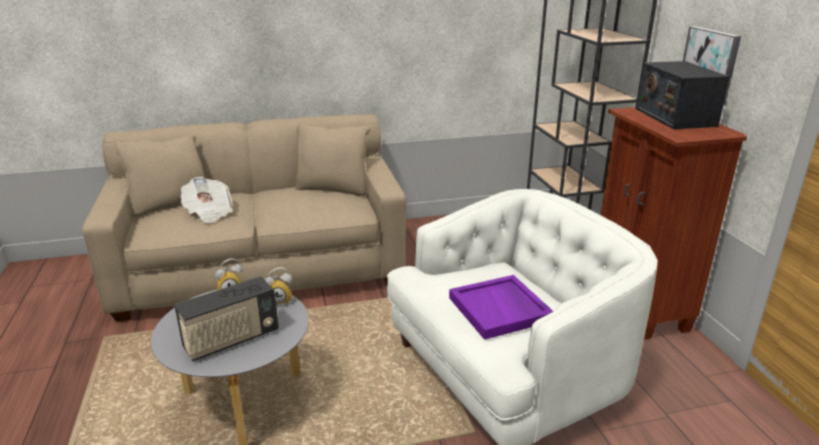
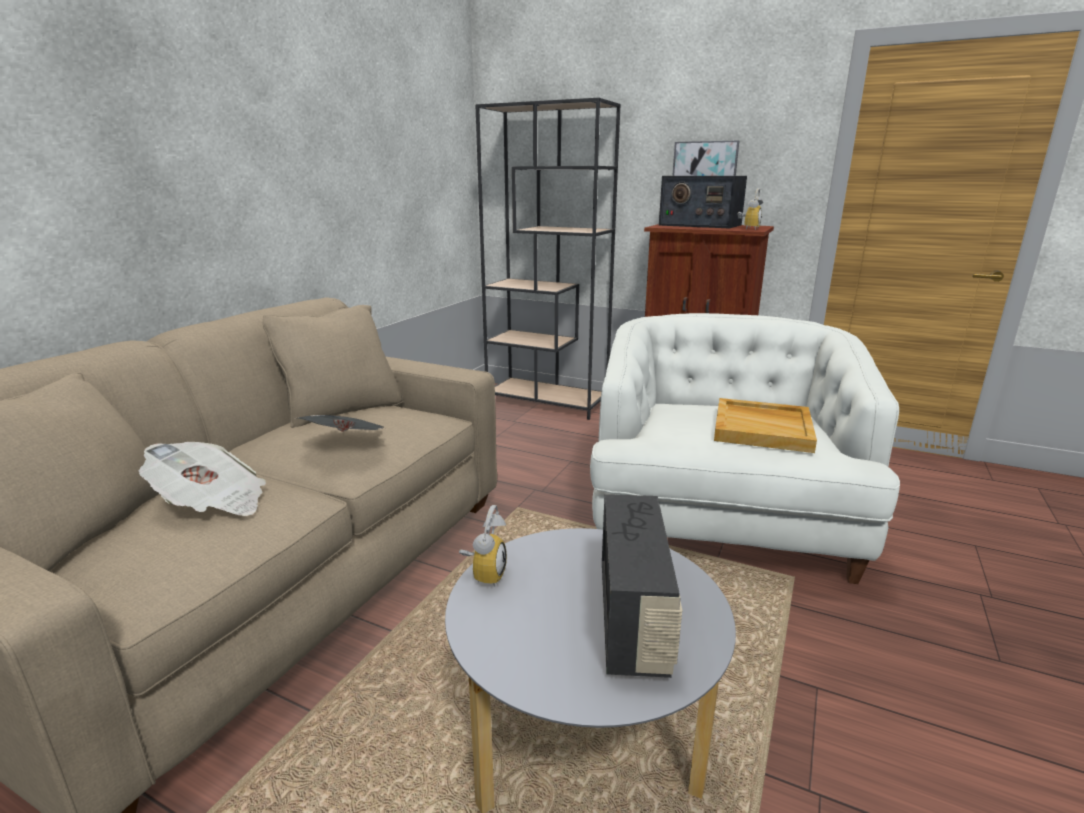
camera: 50 degrees left, 5 degrees down
(280, 300) = (568, 541): alarm clock -> alarm clock (748, 229)
(290, 208) = (347, 445): none -> newspaper
(500, 309) = (763, 428): purple tray -> beige tray

